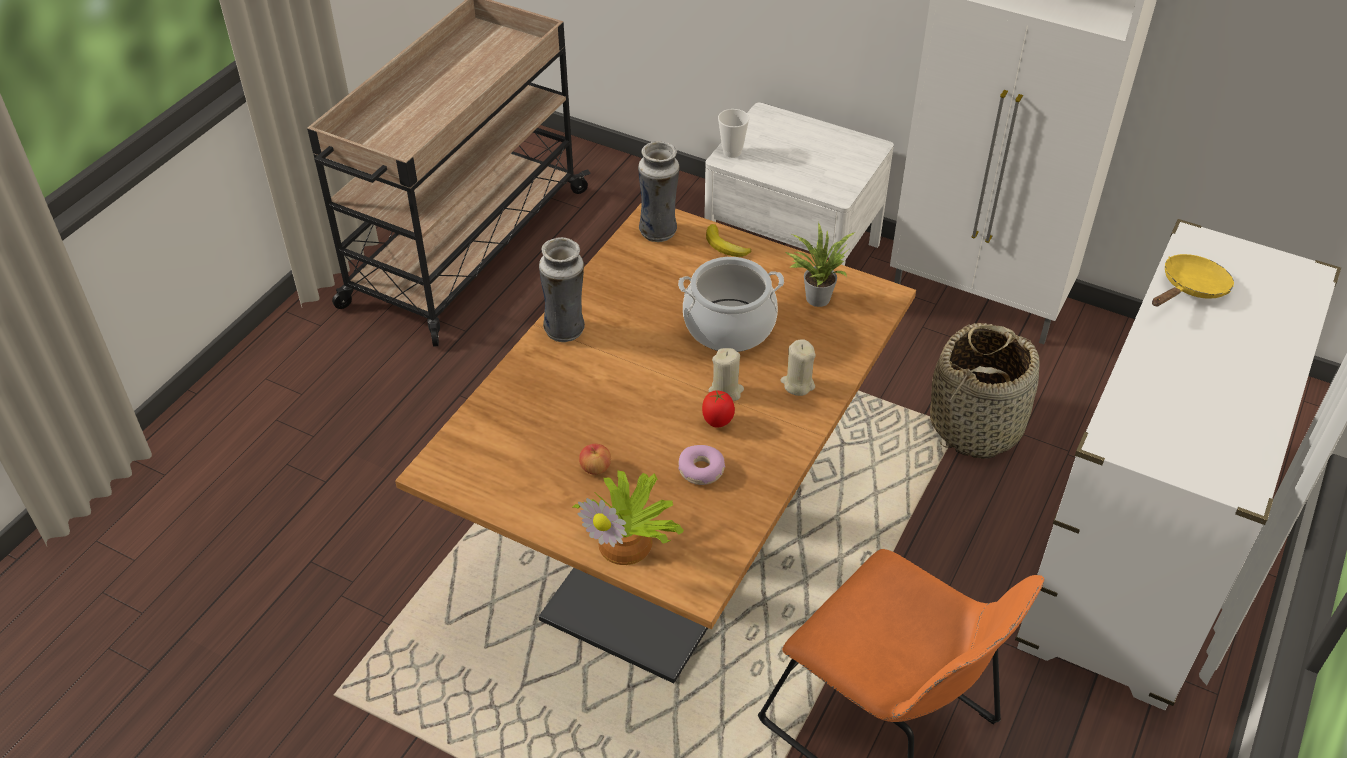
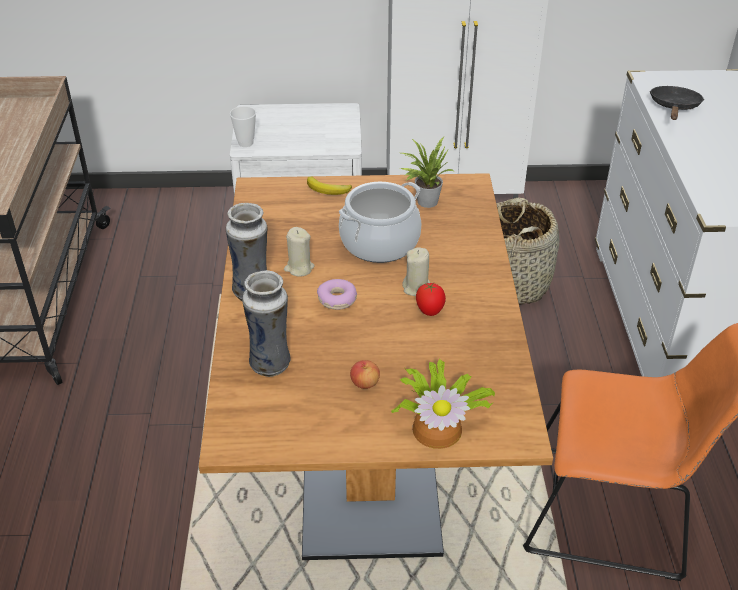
camera: 30 degrees left, 5 degrees down
(659, 231) = (268, 196): vase -> vase (270, 363)
(701, 470) = (448, 351): donut -> donut (337, 299)
(797, 384) = (464, 263): beige candle -> beige candle (299, 268)
(1190, 289) = (674, 107): yellow frying pan -> black frying pan

